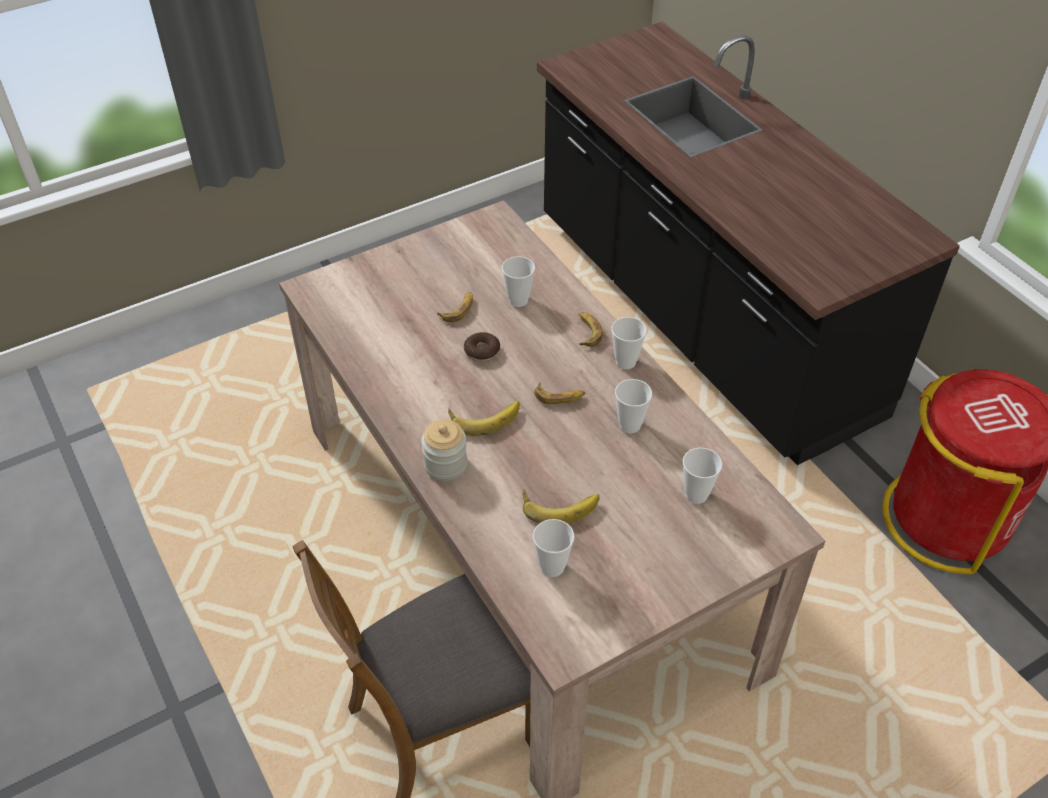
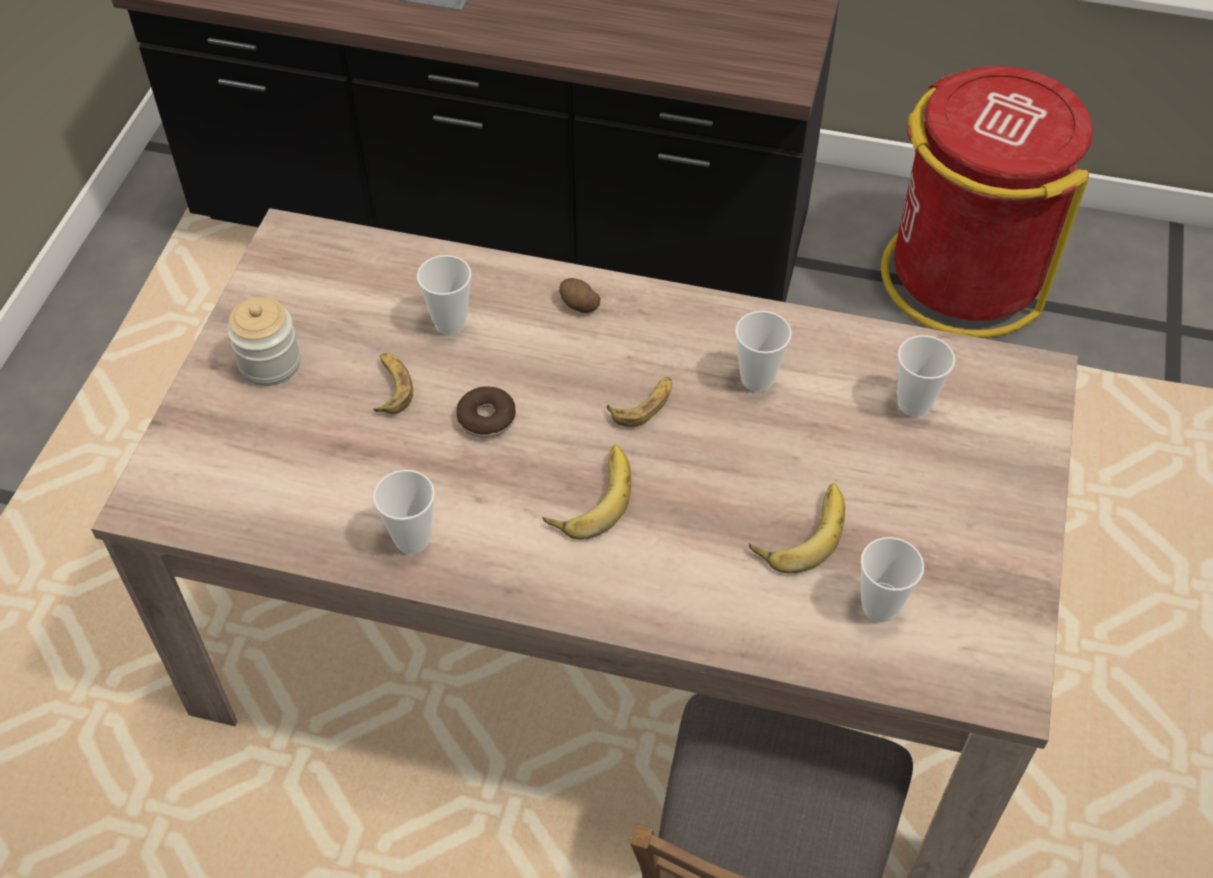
camera: 45 degrees left, 5 degrees up
(445, 465) = (620, 590): jar -> jar (270, 363)
(587, 332) = (578, 305): banana -> potato
(625, 362) = (663, 309): cup -> cup (412, 539)

